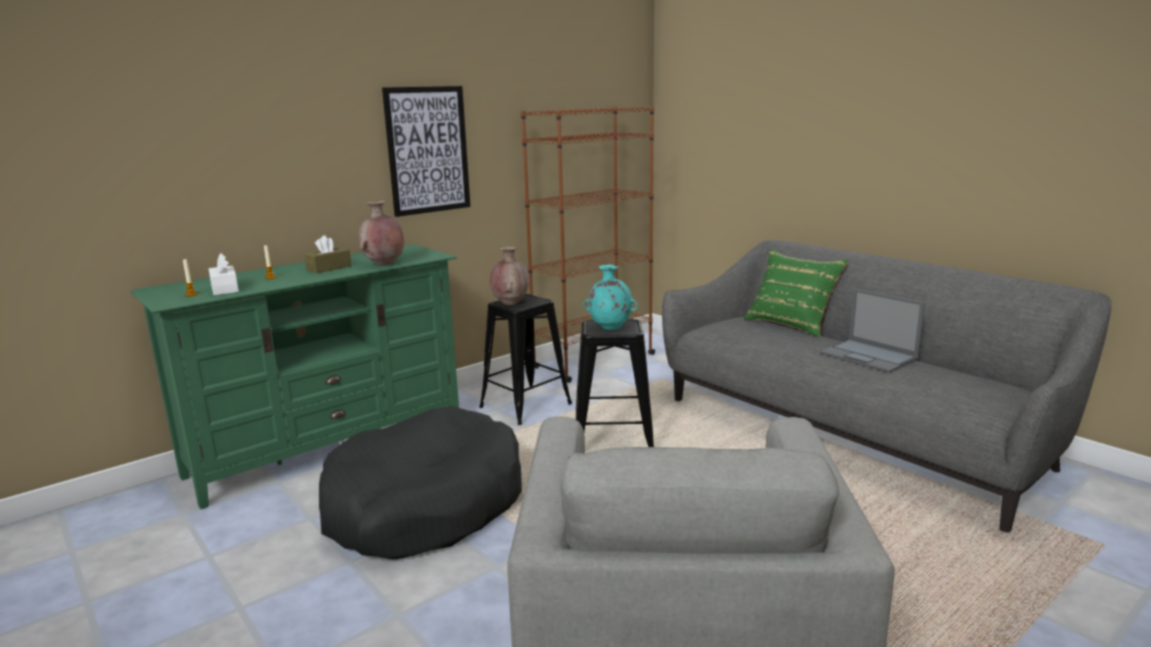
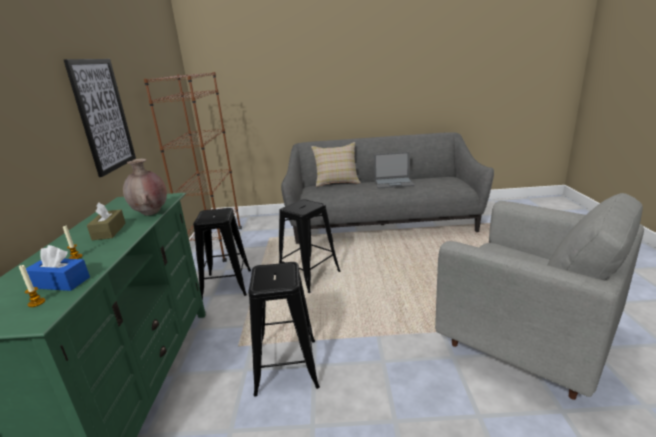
camera: 50 degrees left, 5 degrees up
(225, 289) = (60, 282): white tissue box -> blue tissue box
(425, 506) = (286, 366): black dog bed -> black stool
(510, 303) = (210, 218): brown vase -> none
(610, 328) = (304, 207): turquoise vase -> none
(791, 324) = (337, 182): green pillow -> beige pillow

